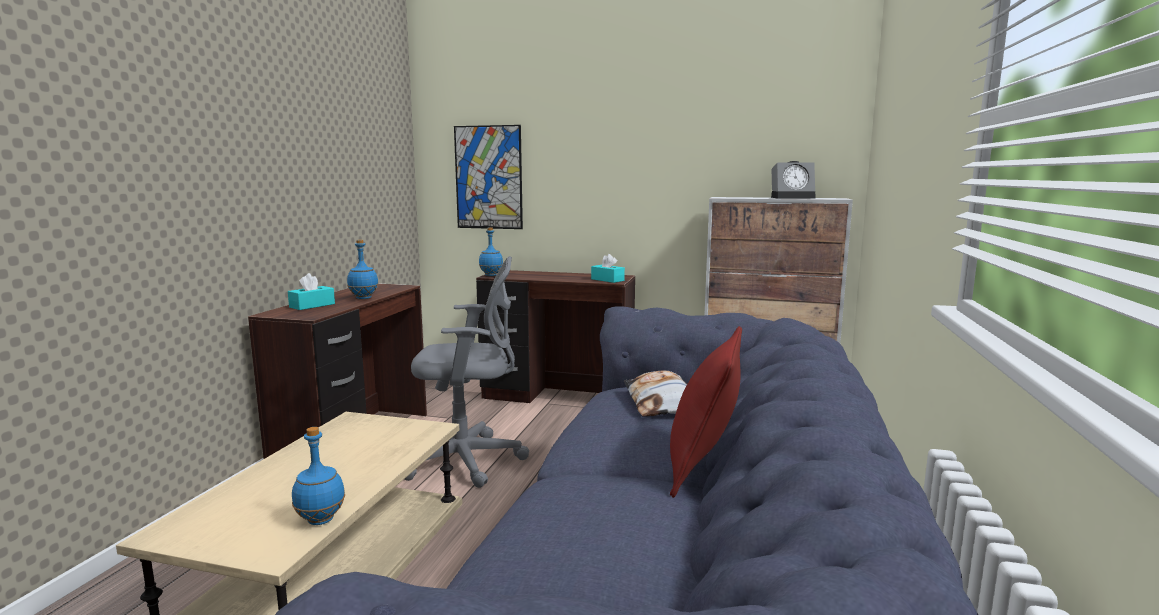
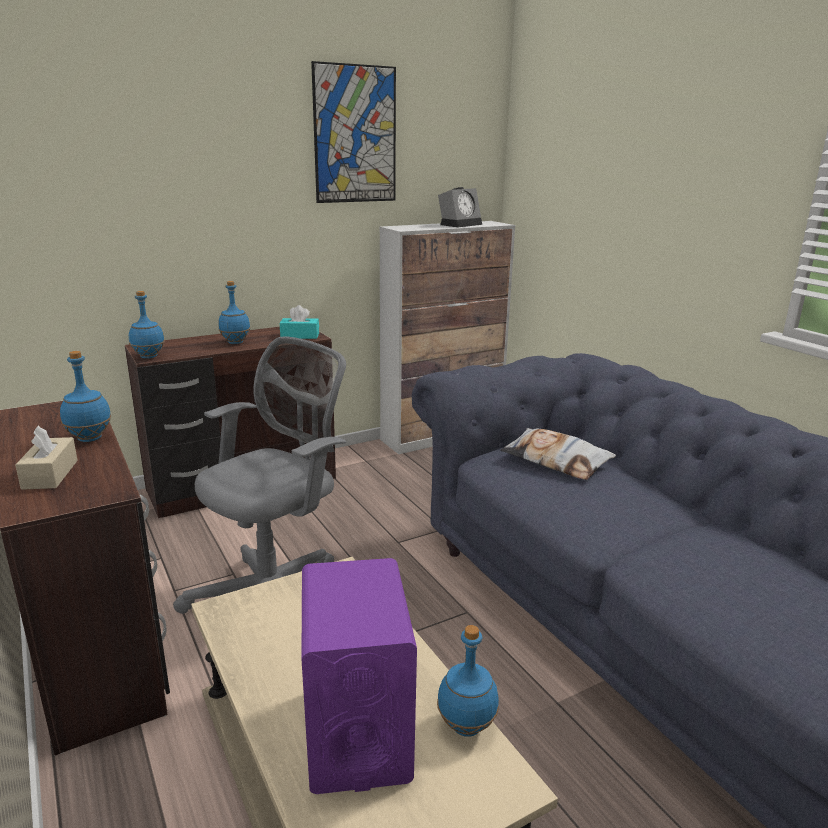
camera: 45 degrees left, 10 degrees up
(278, 492) = (356, 733): none -> purple speaker
(312, 305) = (50, 474): turquoise tissue box -> beige tissue box
(488, 177) = (91, 215): picture -> picture (355, 135)
(557, 277) = (235, 342): none -> blue bottle
(702, 467) = (688, 506): red pillow -> none

